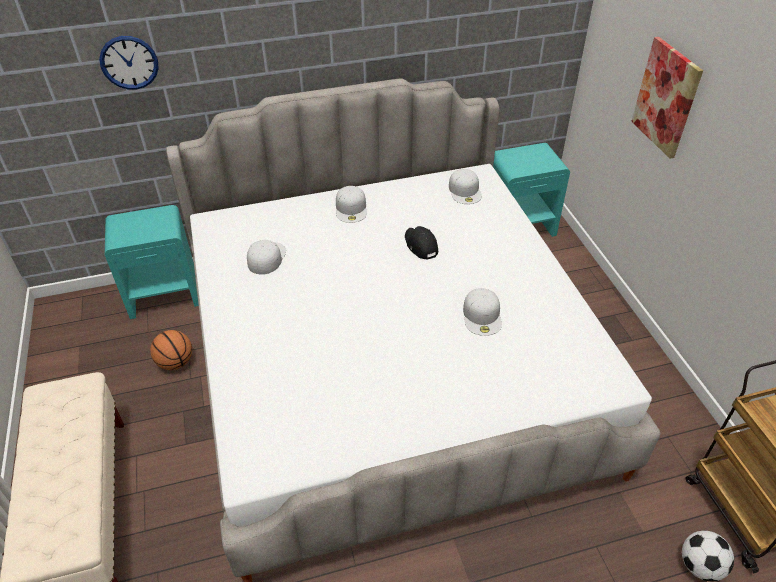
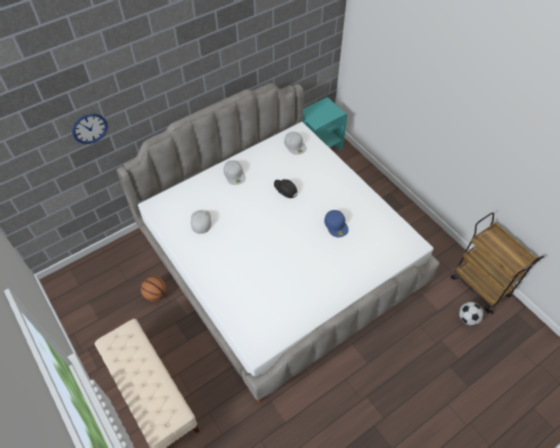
camera: 20 degrees left, 10 degrees up
(165, 294) = (124, 252): turquoise nightstand -> none
(482, 316) = (336, 225): white cap -> blue cap
(666, 97) = (403, 77): picture -> none

